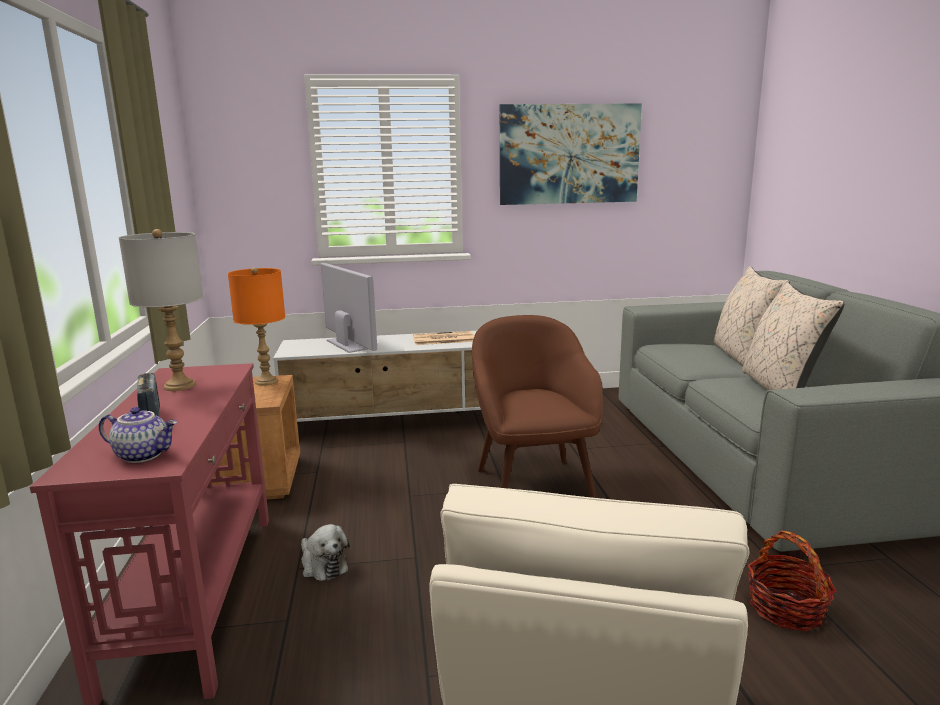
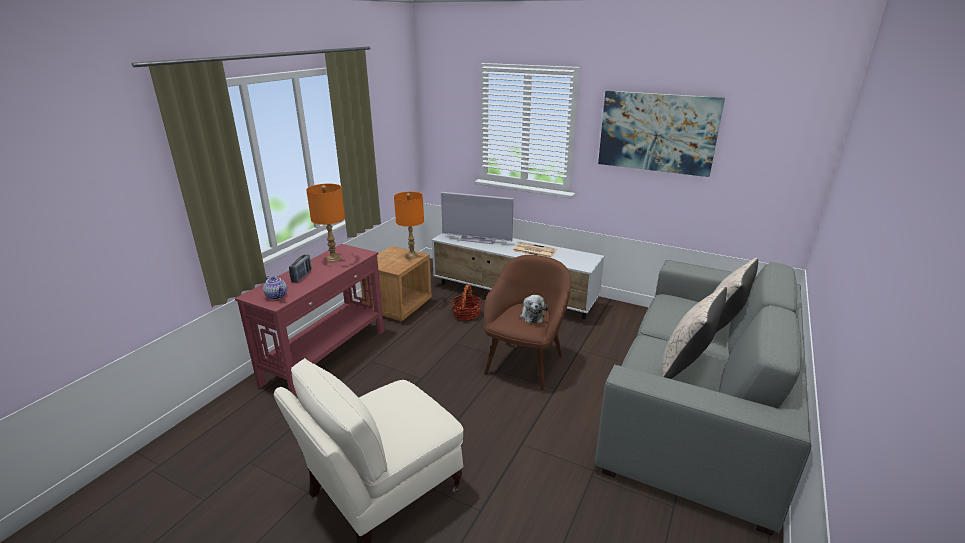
camera: 35 degrees right, 10 degrees up
(179, 386) = (333, 259): grey table lamp -> orange table lamp
(322, 565) = (381, 364): plush toy -> plush toy (532, 315)
(346, 345) = (477, 240): television -> television turned 105 degrees clockwise
(786, 609) = (559, 495): basket -> basket (467, 314)

